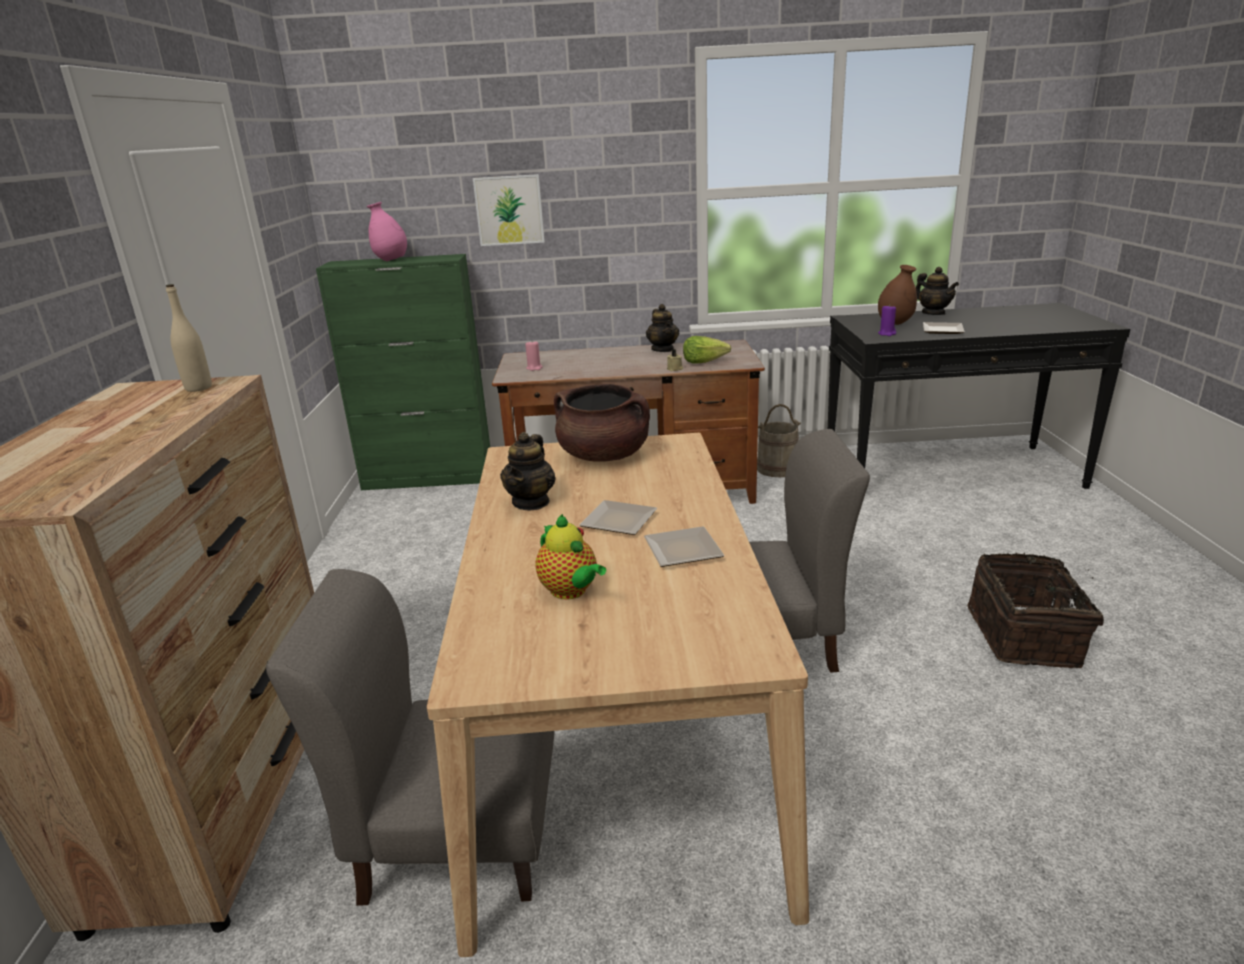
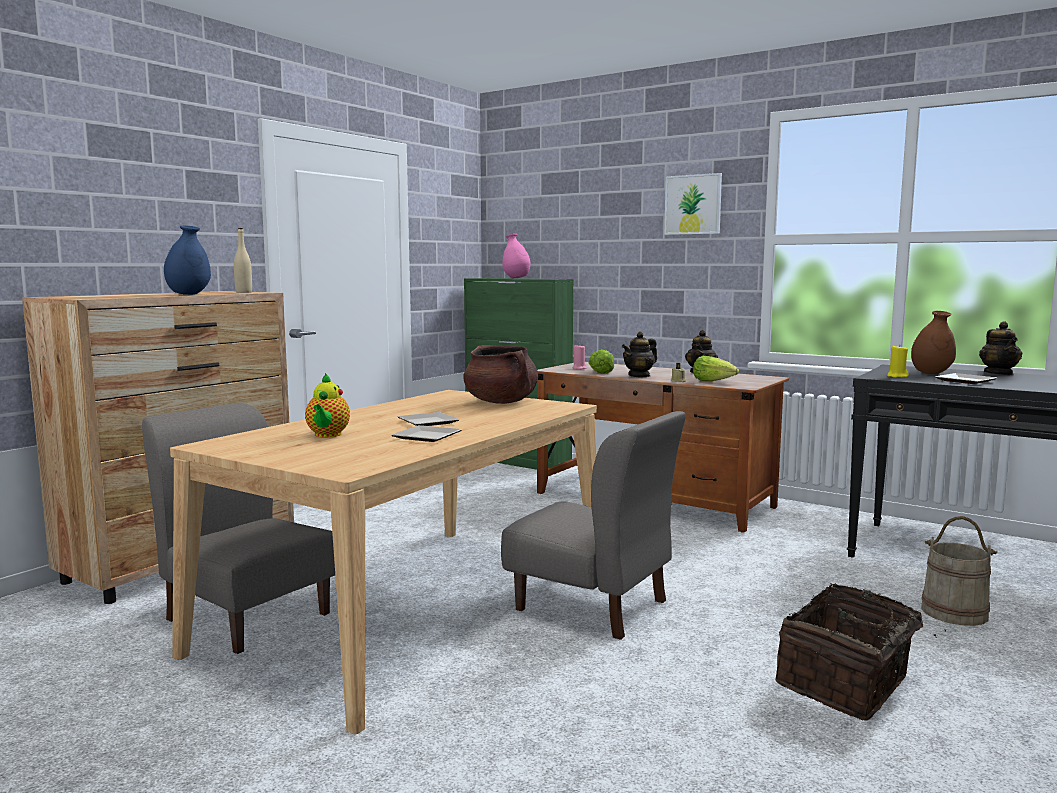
camera: 35 degrees right, 15 degrees down
(153, 423) = (188, 294): none -> blue vase
(509, 210) = (609, 246): picture -> picture (693, 204)
(531, 502) = (405, 408): teapot -> teapot (639, 376)
(570, 370) = (601, 372): none -> lettuce
(777, 469) = (810, 518): beige bucket -> beige bucket (954, 612)
(887, 334) = (897, 376): purple candle -> yellow candle

